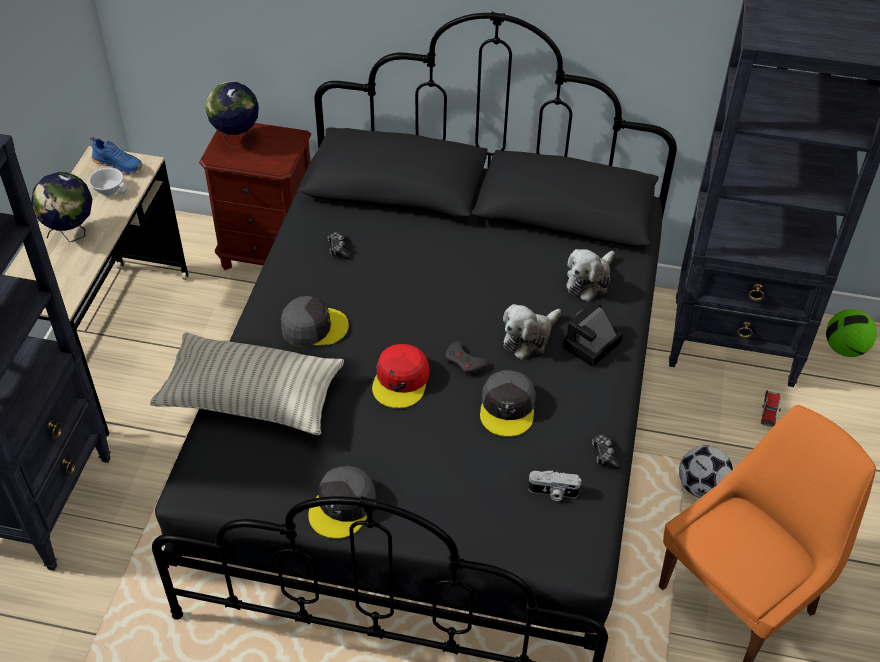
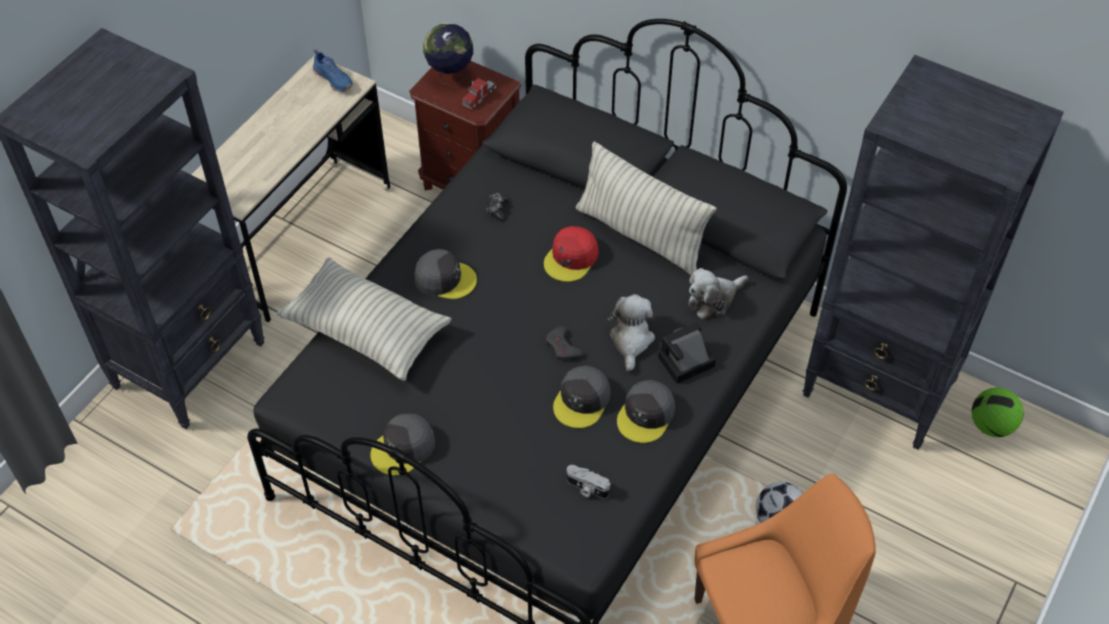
camera: 20 degrees right, 5 degrees up
(72, 234) = (270, 139): globe -> none
(110, 189) = (318, 102): white cup -> none
(401, 380) = (500, 349): red cap -> red cap (571, 258)
(492, 240) = (641, 235): none -> pillow
(529, 338) = (631, 340): plush toy -> plush toy turned 120 degrees clockwise
(578, 404) = (646, 415): none -> grey cap
(605, 455) = (648, 468): game controller -> none
(769, 410) = (882, 466): toy truck -> toy truck (479, 96)

